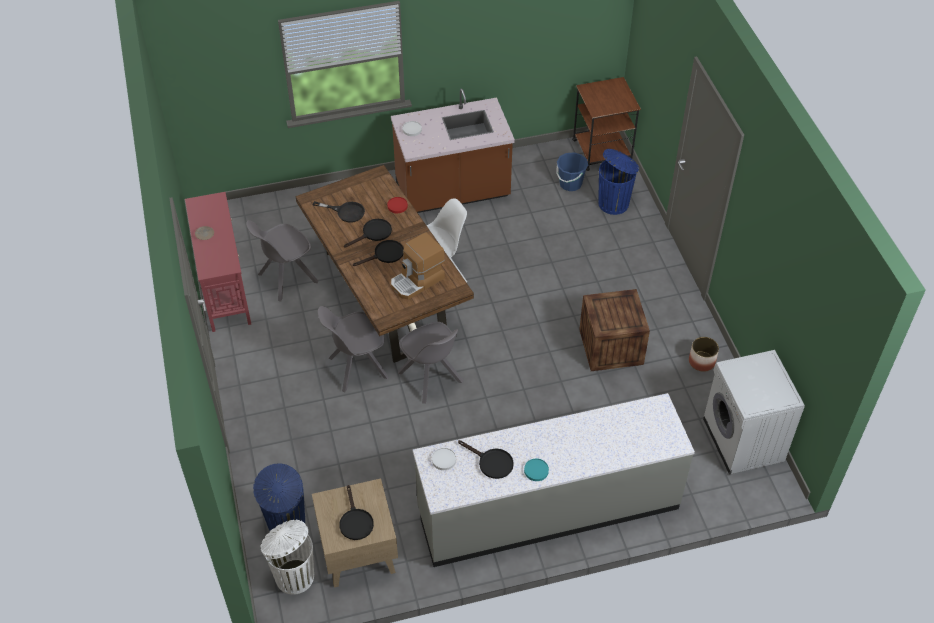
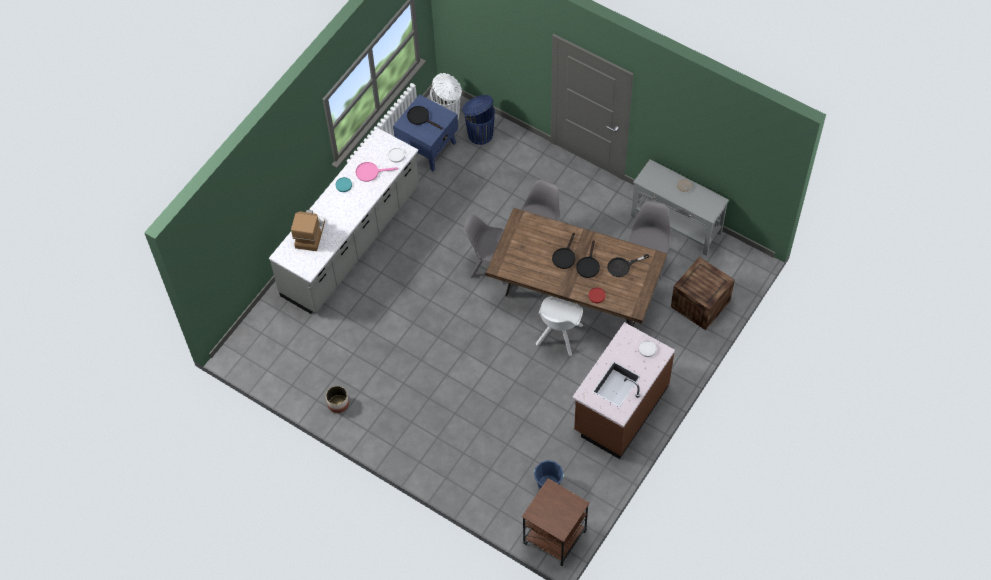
camera: 140 degrees right, 10 degrees up
(224, 287) = (676, 225): red console table -> grey console table
(357, 553) = (428, 147): beige nightstand -> blue nightstand
(417, 281) = (526, 254): coffee machine -> coffee machine (309, 234)
(491, 462) = (370, 172): black frying pan -> pink frying pan
(611, 347) = (403, 370): crate -> crate (700, 304)
(614, 203) = (501, 491): blue trash can -> none
(741, 441) = (274, 366): white washing machine -> none

